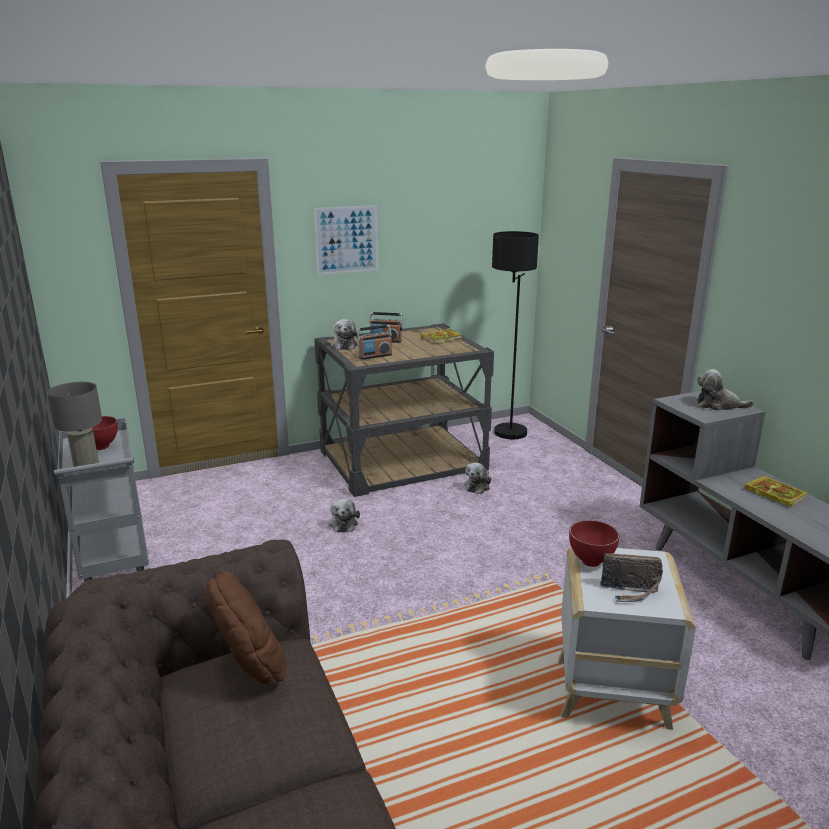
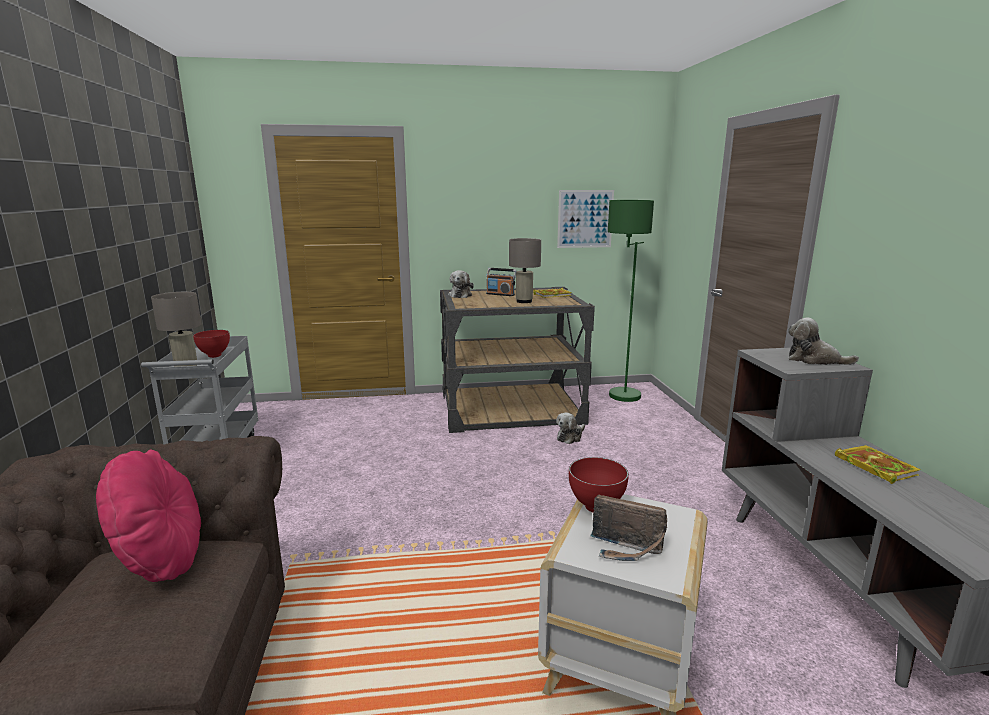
camera: 15 degrees right, 5 degrees down
(249, 670) = (163, 564): brown pillow -> pink pillow
(343, 523) = (426, 453): plush toy -> none
(346, 240) = (473, 203): picture -> picture (585, 219)
(375, 356) = (479, 303): radio -> none
(418, 350) = (523, 301): none -> grey table lamp
(507, 436) = (620, 398): black floor lamp -> green floor lamp

